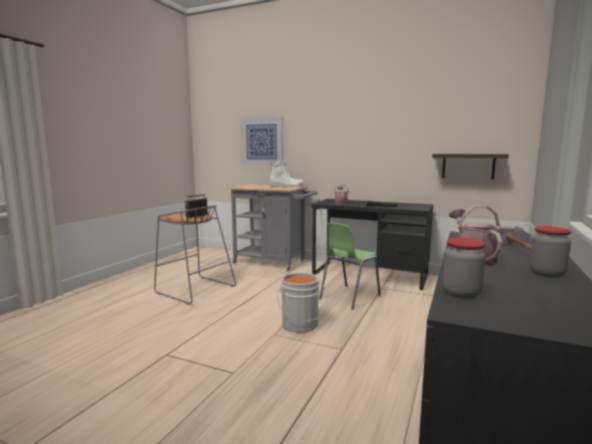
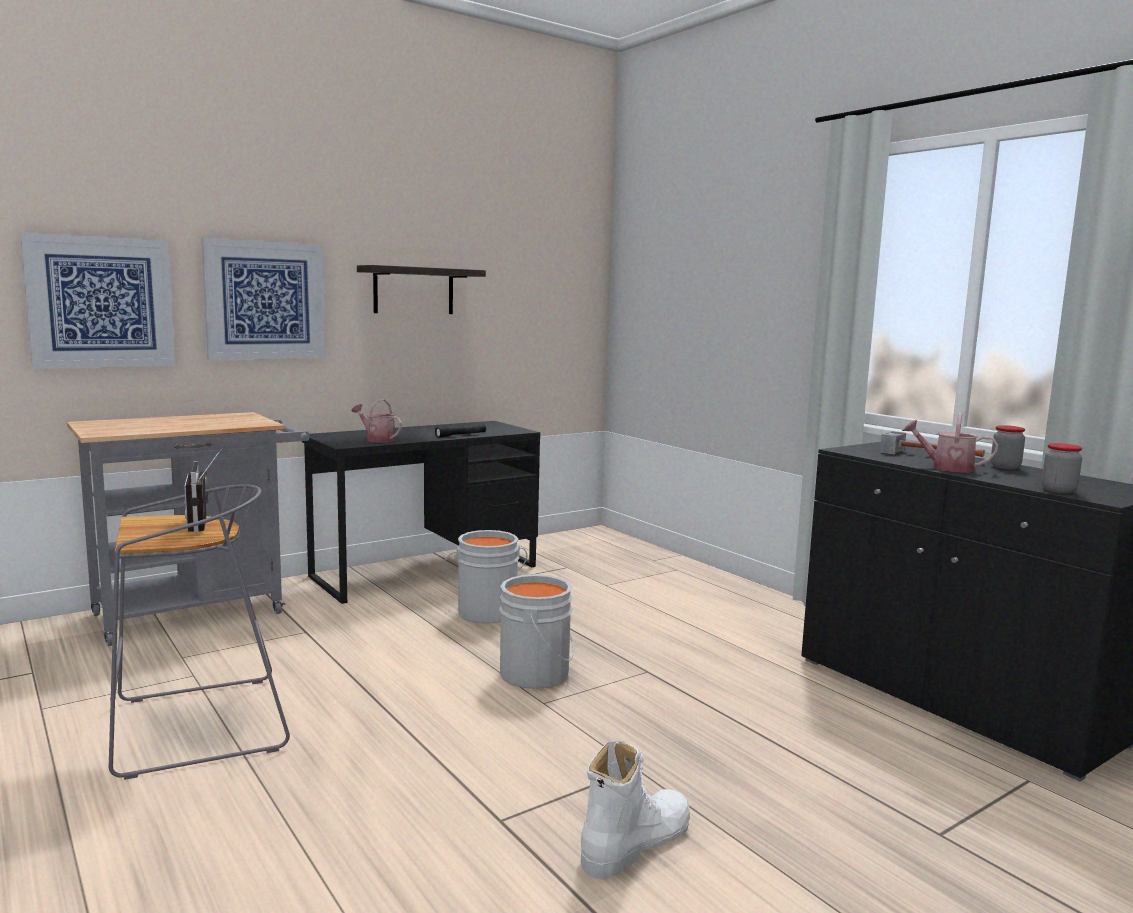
camera: 60 degrees left, 0 degrees up
(286, 187) = (218, 417): white boot -> white boot (635, 843)
(317, 139) = (265, 300): none -> picture
(348, 297) = (486, 612): green chair -> grey bucket
(468, 166) = (534, 353): shelf -> shelf (413, 290)

